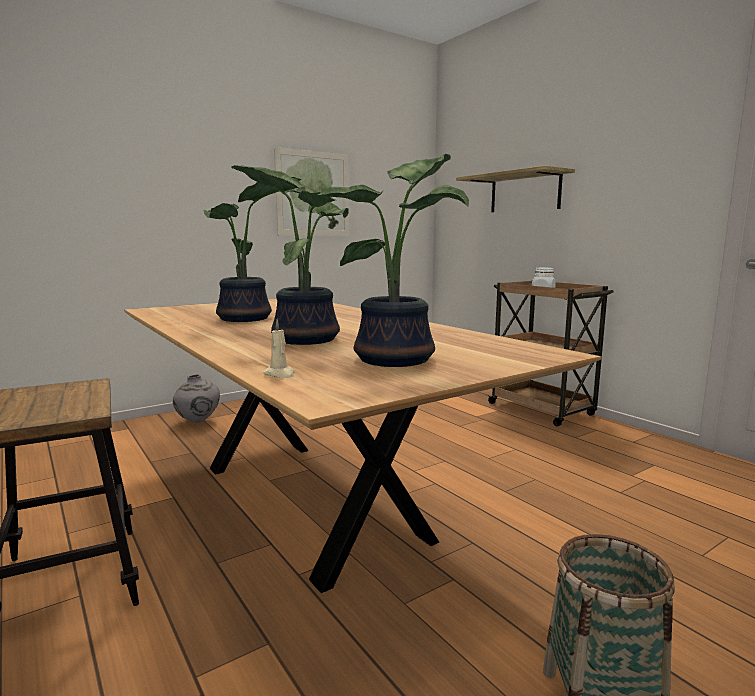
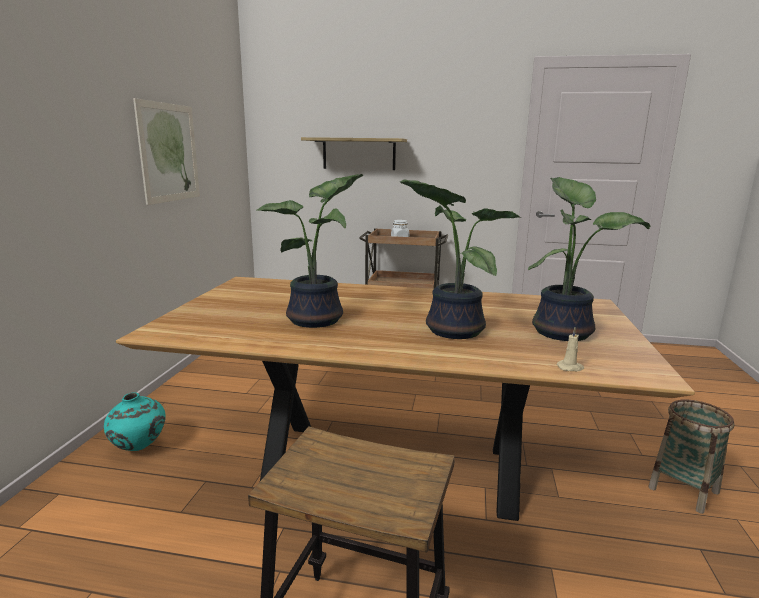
camera: 45 degrees left, 5 degrees up
(198, 422) = (139, 448): grey vase -> turquoise vase

